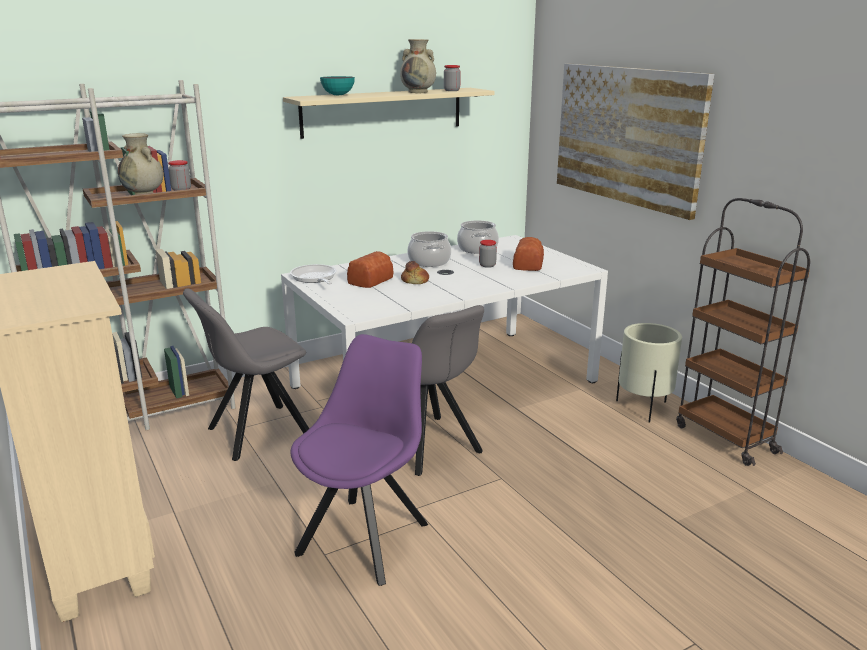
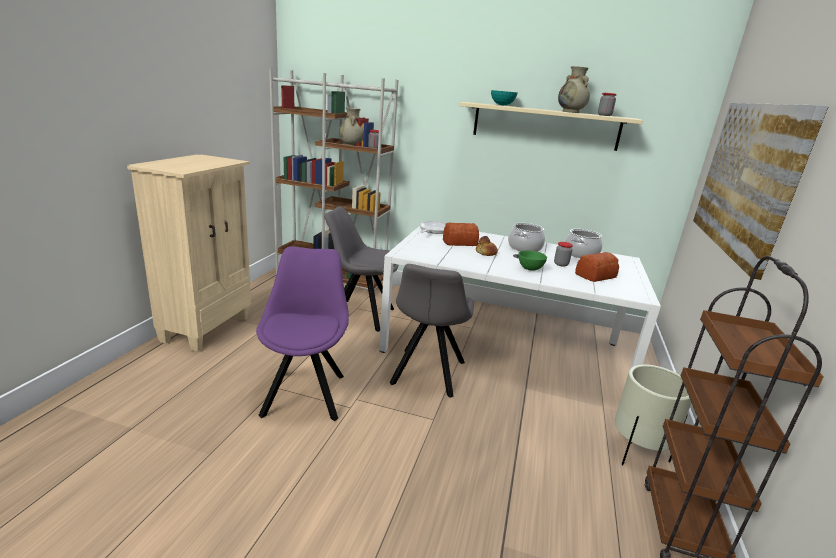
camera: 45 degrees right, 0 degrees up
(365, 538) = (305, 394): purple chair -> purple chair turned 75 degrees counterclockwise
(480, 280) = (530, 269): none -> green bowl

